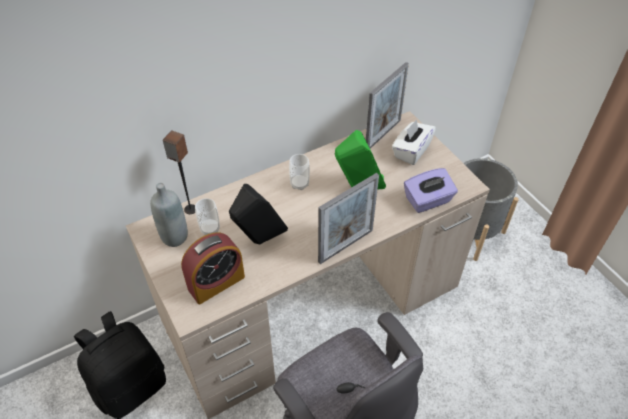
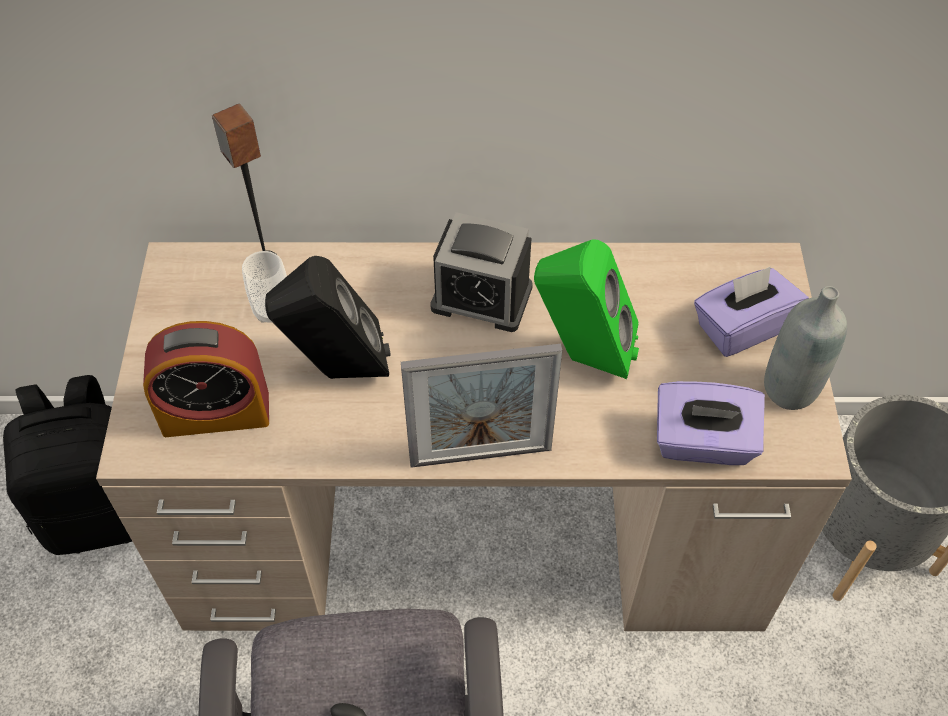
camera: 30 degrees right, 5 degrees up
(174, 237) = (207, 298): grey bottle -> grey bottle (789, 389)
(299, 184) = (481, 298): cup -> alarm clock
(383, 135) = (709, 269): picture frame -> none
(411, 151) = (742, 327): white tissue box -> purple tissue box

